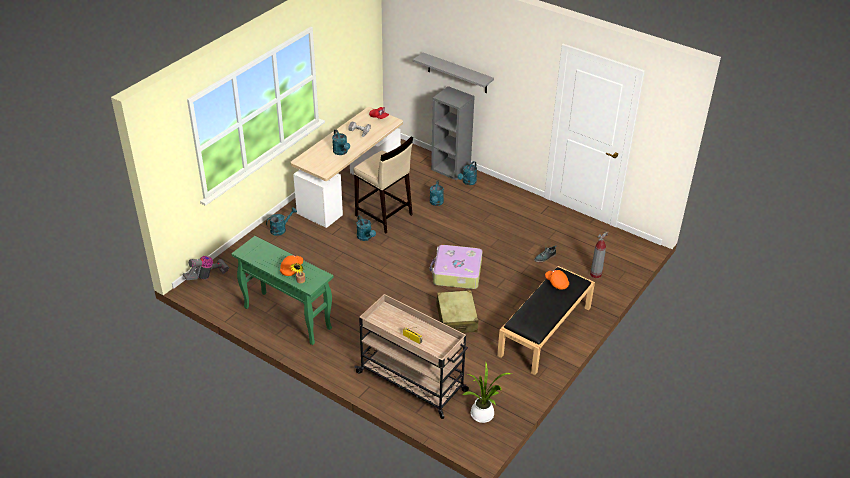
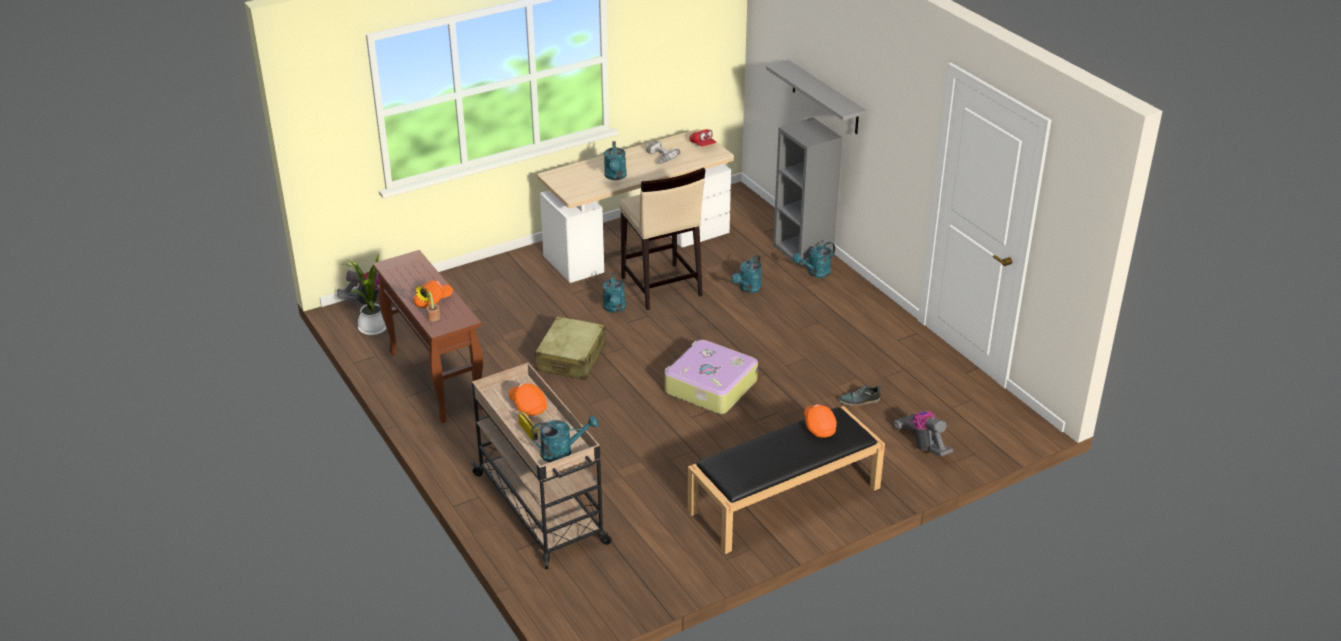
camera: 25 degrees right, 5 degrees down
(281, 229) = (509, 270): turquoise watering can -> turquoise watering can (562, 452)
(286, 318) = (434, 380): green console table -> brown console table
(400, 322) = (528, 406): none -> orange cap
(456, 318) = (665, 445): beige suitcase -> beige suitcase (571, 358)
(484, 415) = (609, 584): potted plant -> potted plant (374, 329)
(595, 274) = (923, 445): fire extinguisher -> vacuum cleaner

